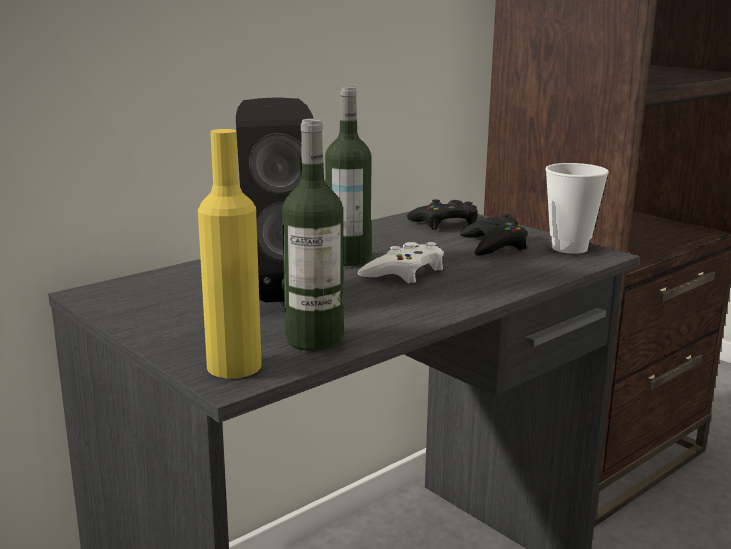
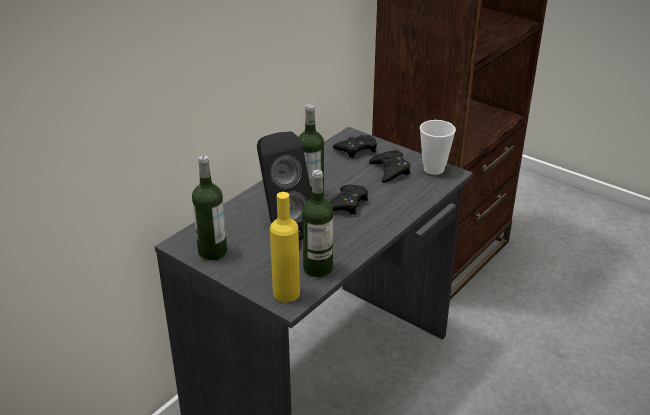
camera: 10 degrees left, 15 degrees up
(138, 306) = (212, 252): none -> bottle
(404, 272) = (346, 204): white game controller -> black game controller

